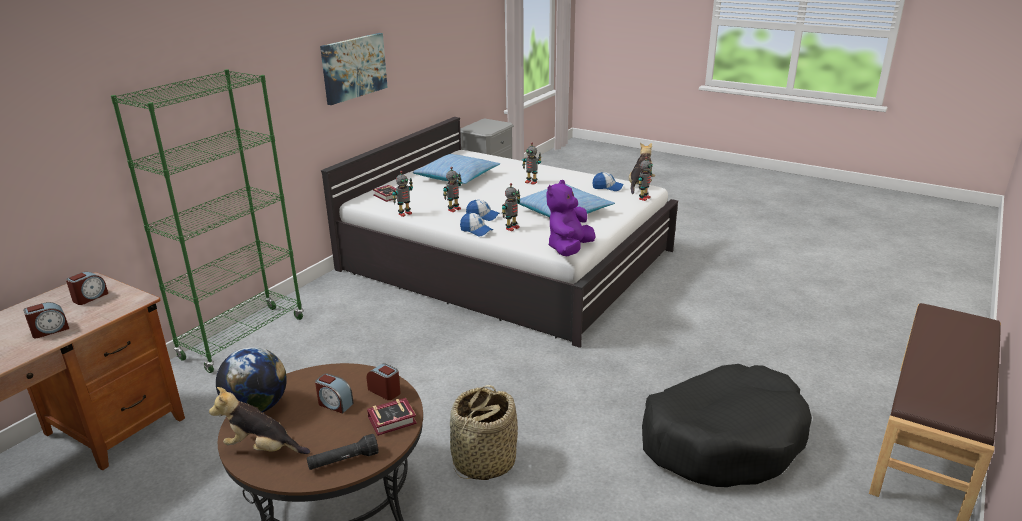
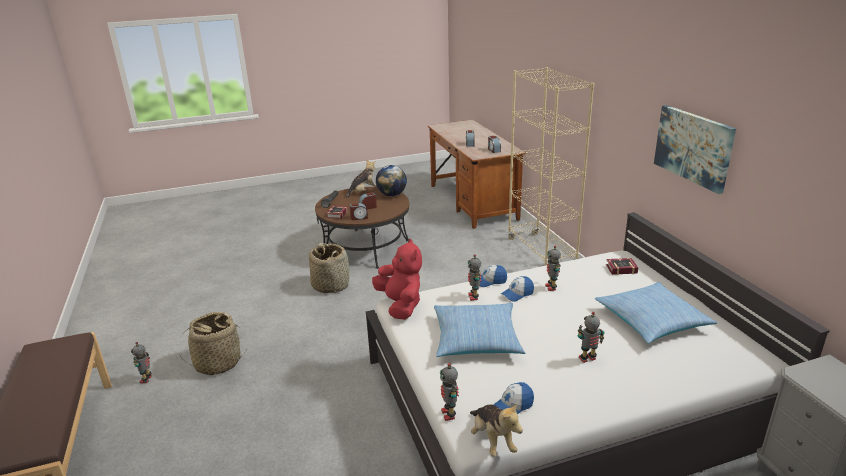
camera: 130 degrees right, 0 degrees up
(243, 338) = (541, 253): green bookcase -> beige bookcase
(404, 214) = (566, 265): toy robot -> toy robot (147, 379)
(569, 249) = (400, 305): purple plush toy -> red plush toy
(722, 440) = (217, 363): black dog bed -> basket

